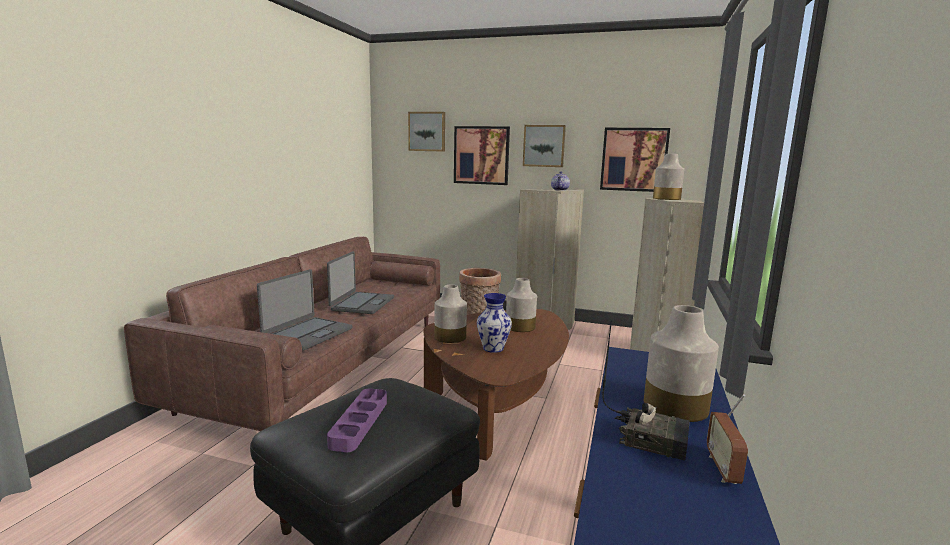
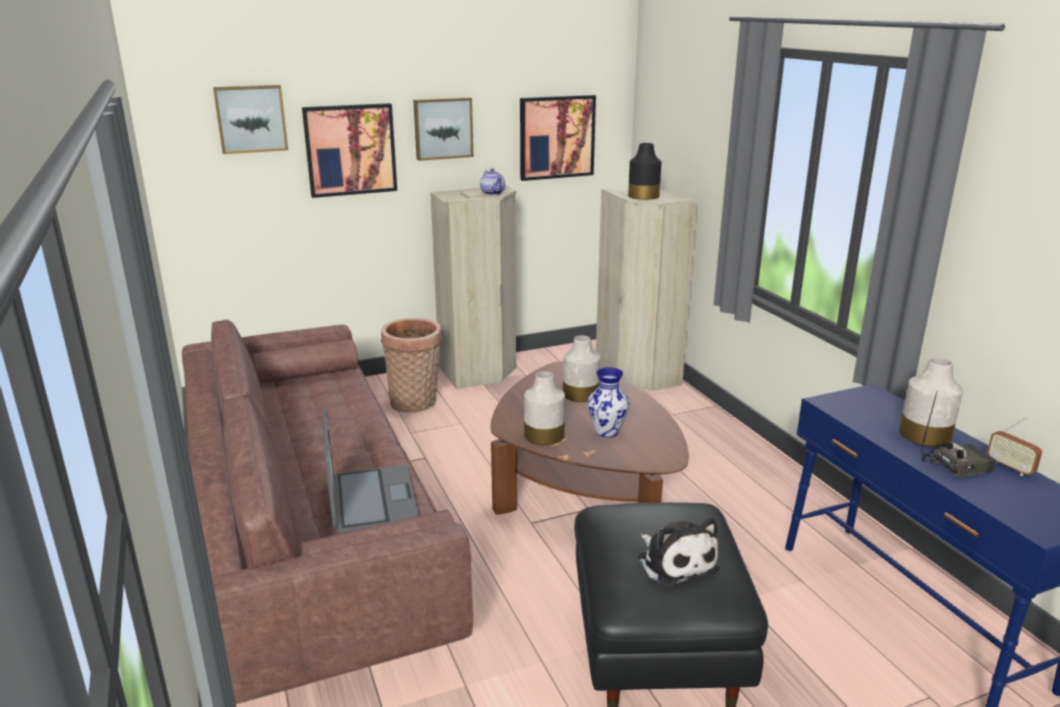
camera: 40 degrees left, 10 degrees up
(359, 423) = (675, 562): purple tray -> plush toy
(362, 304) = (337, 429): laptop -> none
(666, 198) = (643, 196): beige vase -> black vase

